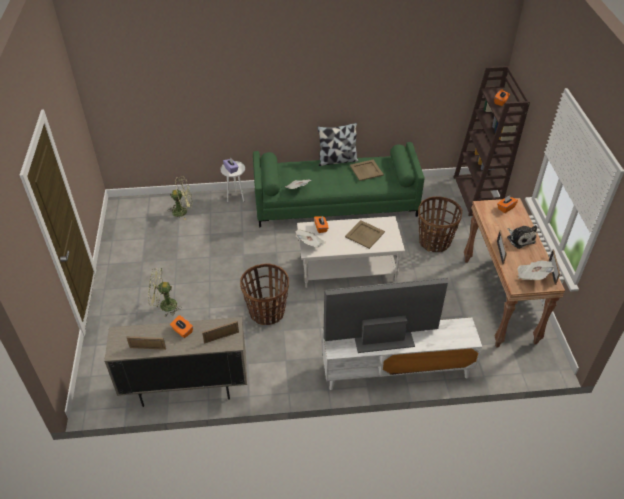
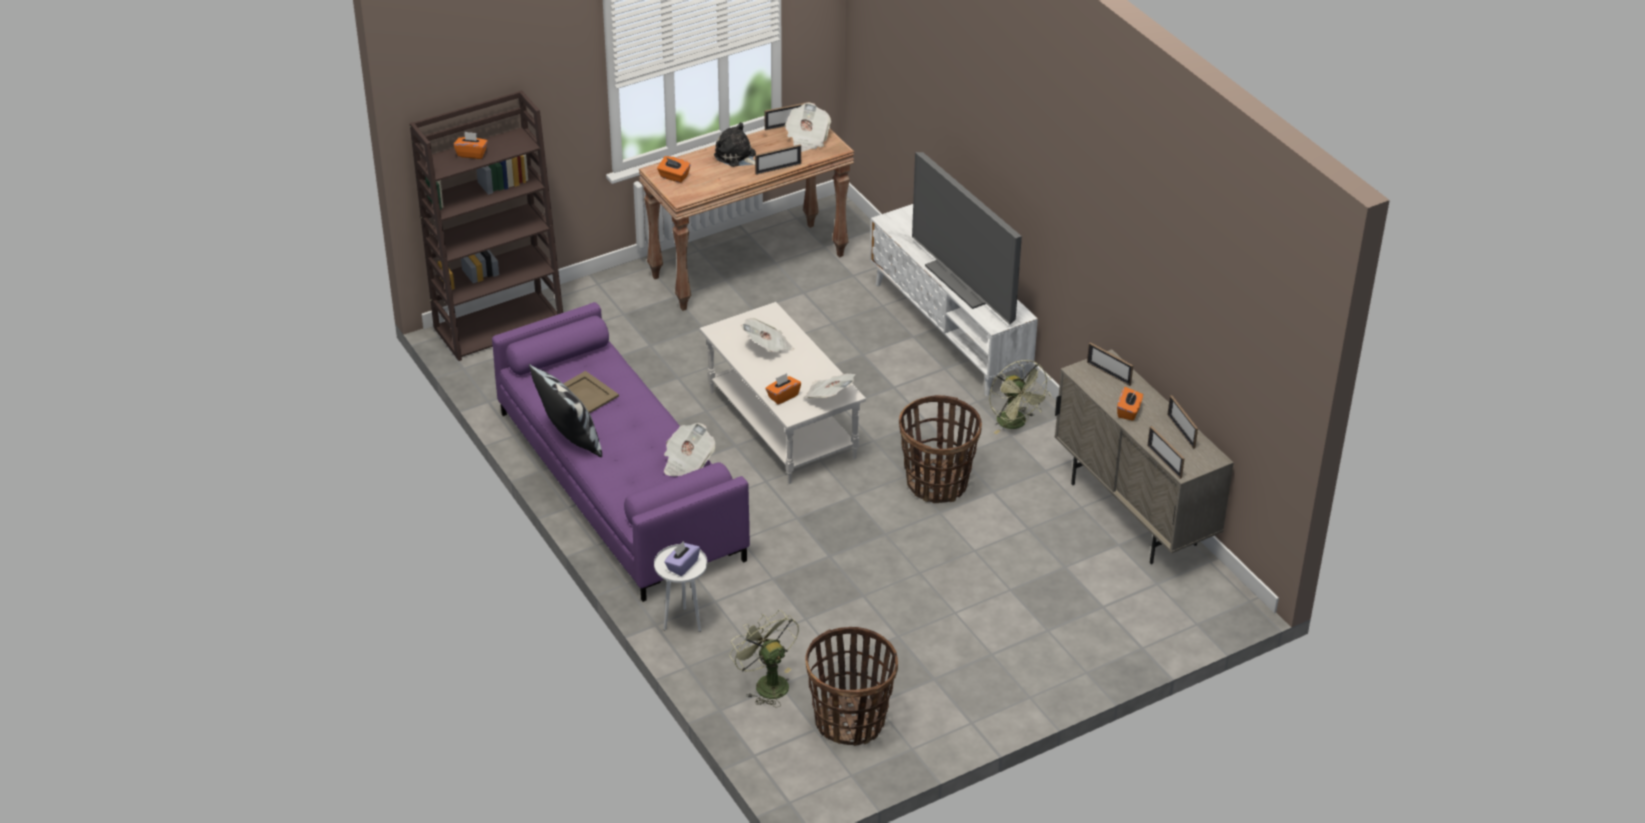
camera: 115 degrees left, 5 degrees down
(130, 327) = (1164, 462): none -> picture frame
(164, 306) = (1009, 604): green fan -> green fan (1016, 424)
(336, 203) = (618, 484): green sofa -> purple sofa
(364, 235) = (768, 347): beige tray -> newspaper
(434, 242) = (655, 348): basket -> basket (850, 722)
(520, 239) = (736, 156): plush toy -> plush toy turned 90 degrees counterclockwise

